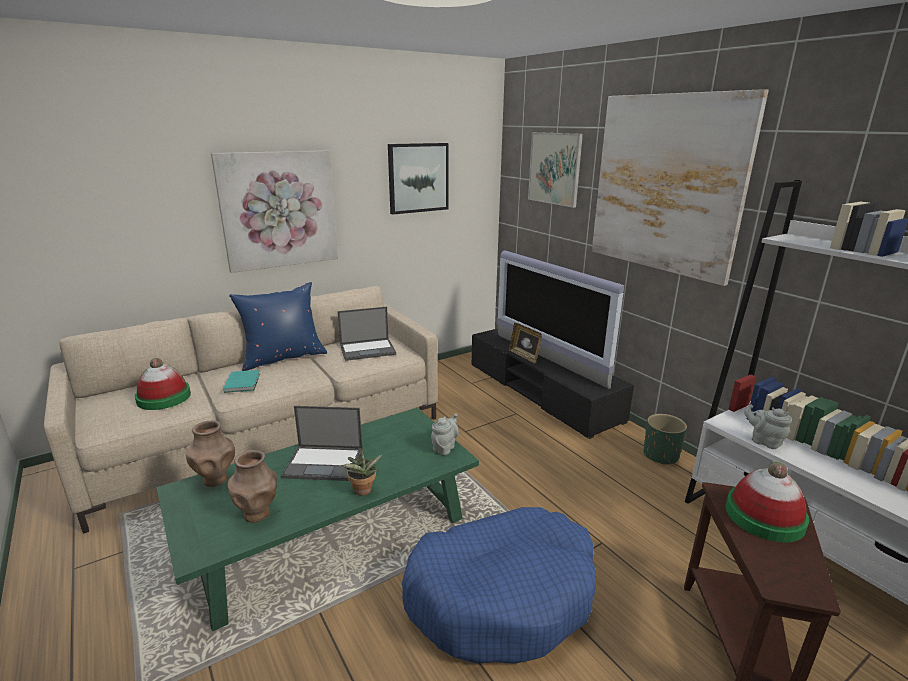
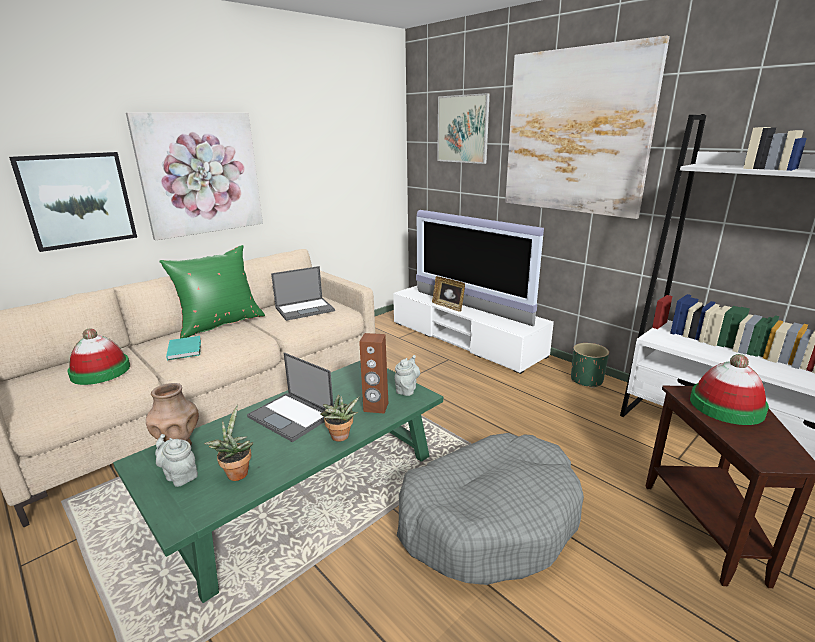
camera: 10 degrees left, 0 degrees up
(258, 513) = (236, 472): brown vase -> potted plant
(283, 358) = (220, 323): blue pillow -> green pillow
(325, 463) = (292, 416): laptop -> laptop turned 45 degrees clockwise
(407, 463) = (376, 407): none -> brown speaker
(418, 178) = (333, 142): picture -> picture (78, 200)
(502, 595) = (489, 519): blue dog bed -> grey dog bed
(541, 392) = (465, 339): black tv stand -> white tv stand
(764, 441) = (693, 349): grey teapot -> grey teapot (180, 476)

